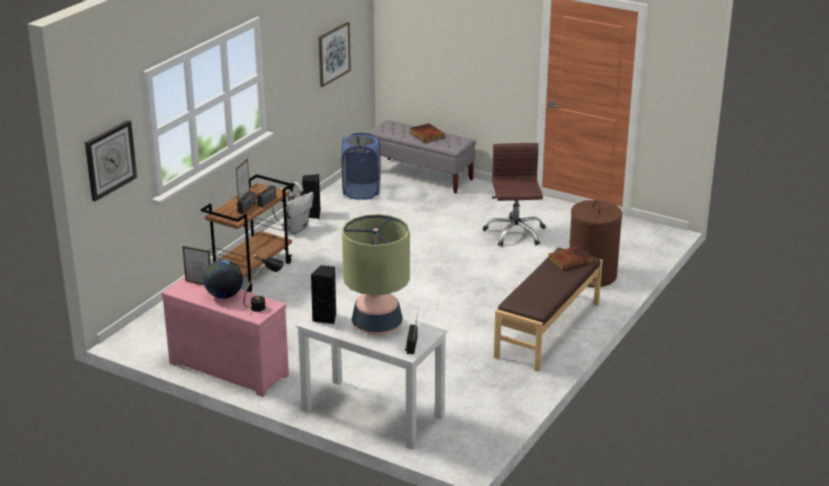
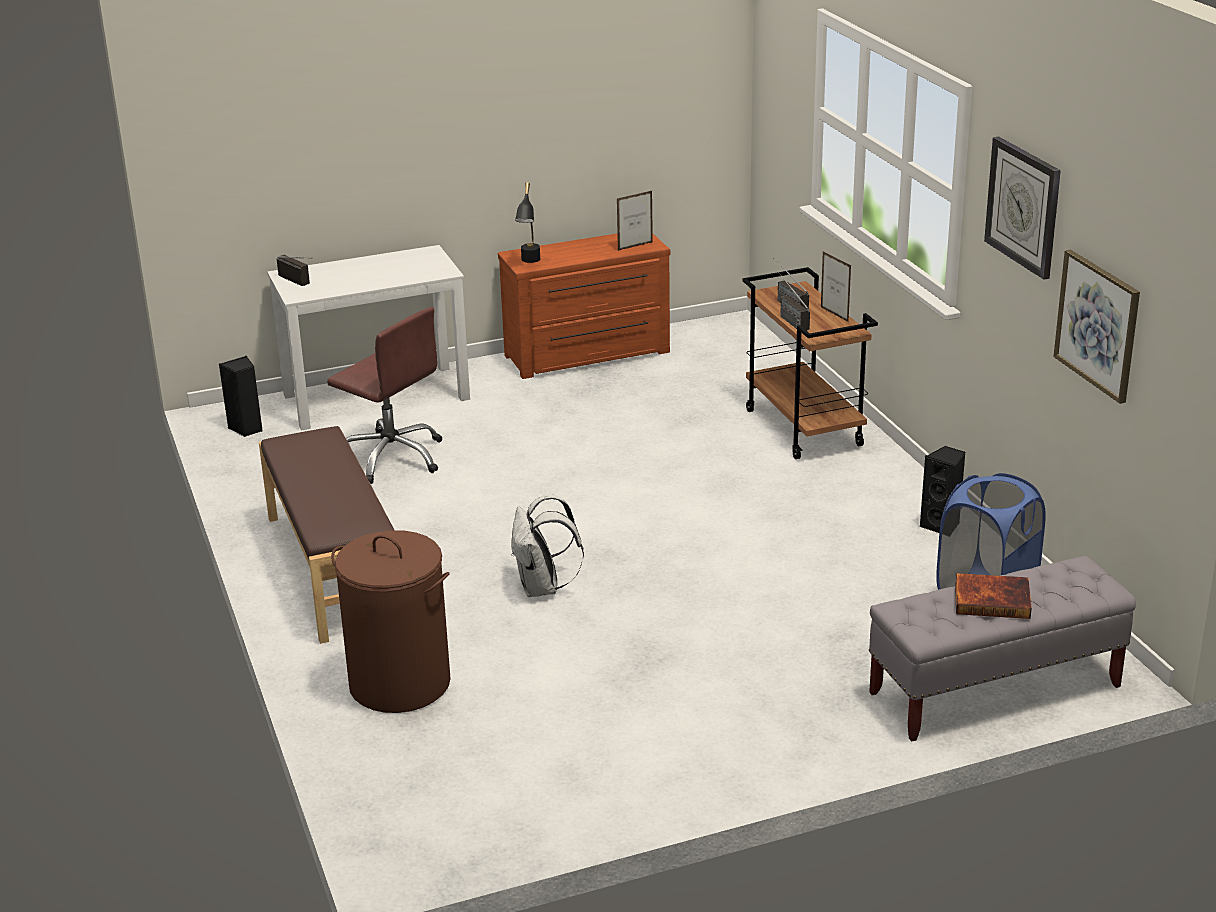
camera: 130 degrees right, 0 degrees up
(110, 160) = (776, 88): wall clock -> wall clock (1023, 206)
(224, 295) = (586, 251): globe -> none
(230, 367) = (588, 355): pink dresser -> brown dresser
(295, 229) = (904, 496): white backpack -> white backpack (542, 588)
(326, 318) = (425, 259): black speaker -> black speaker (246, 429)
(377, 325) = (362, 276): table lamp -> none
(514, 233) = (636, 681): brown office chair -> brown office chair (392, 457)
(570, 260) = (344, 520): book -> none

